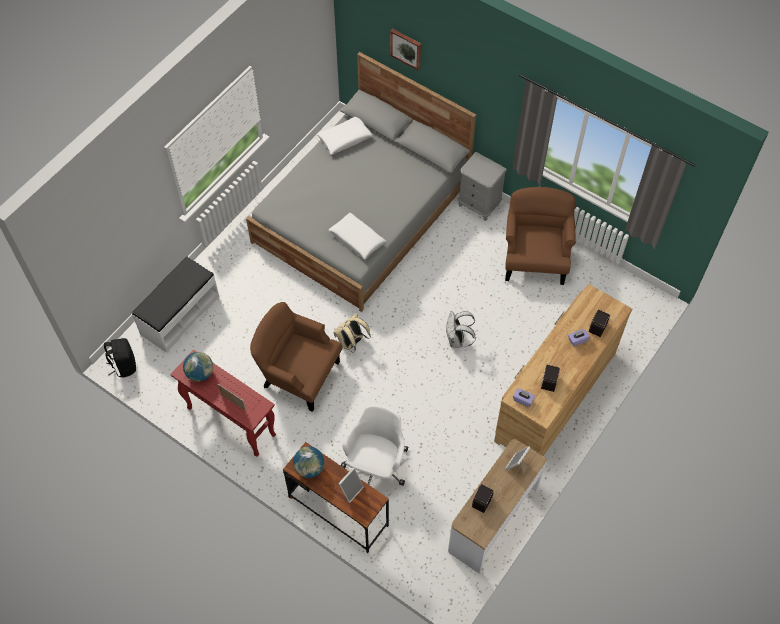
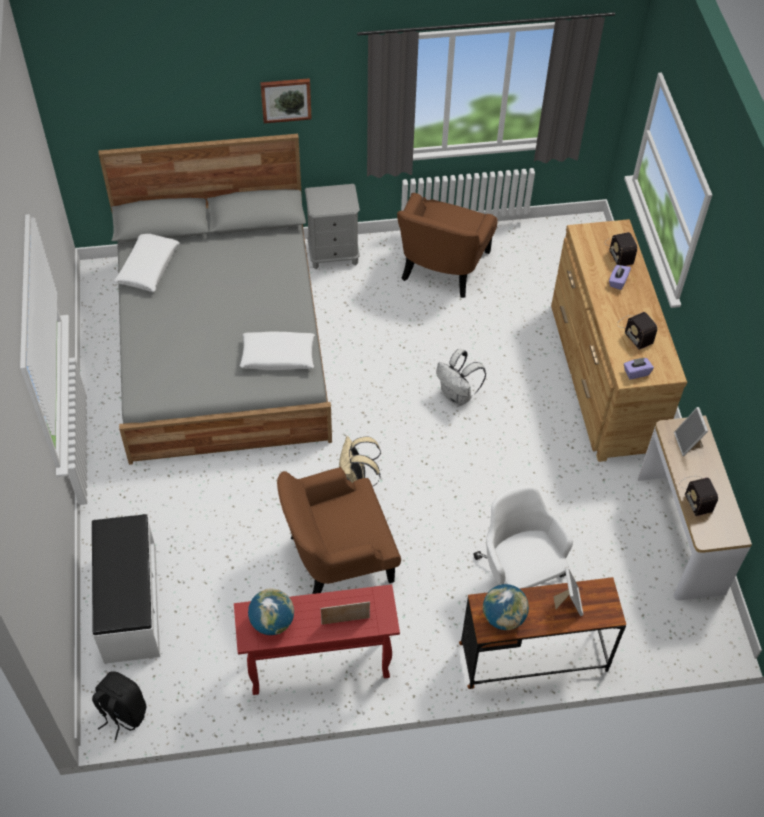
camera: 45 degrees left, 5 degrees down
(406, 48) = (170, 103): picture -> picture (286, 99)
(534, 258) = (443, 266): brown armchair -> brown armchair turned 120 degrees counterclockwise

